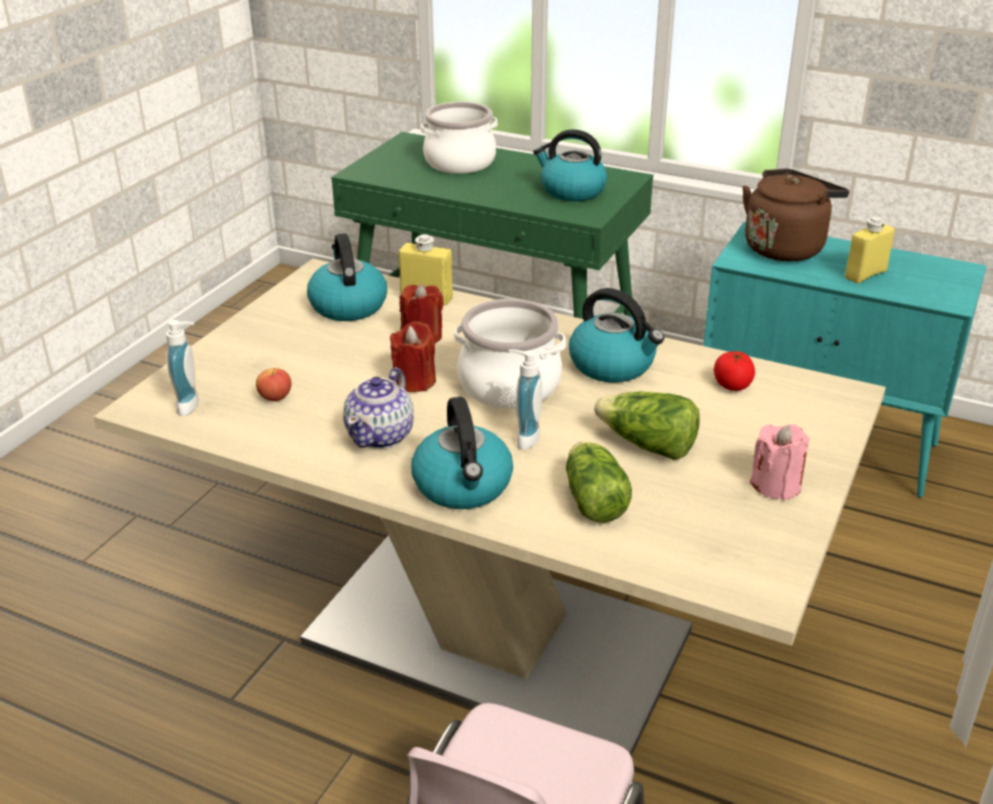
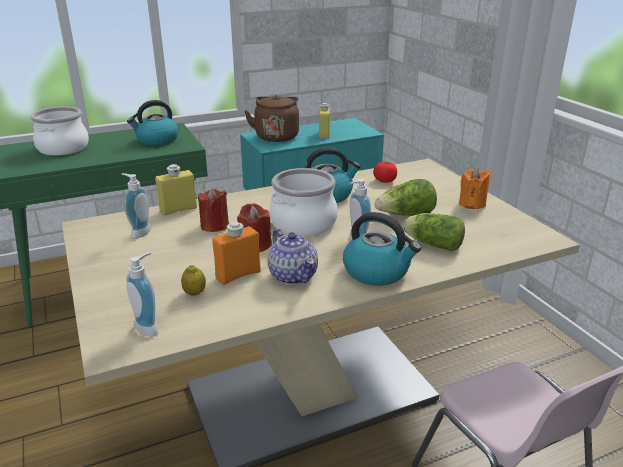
camera: 50 degrees left, 5 degrees down
(275, 397) = (194, 293): apple -> lemon
(339, 403) = (238, 275): none -> orange bottle
(347, 305) = (139, 232): kettle -> soap dispenser
(776, 485) = (472, 204): pink candle -> orange candle

